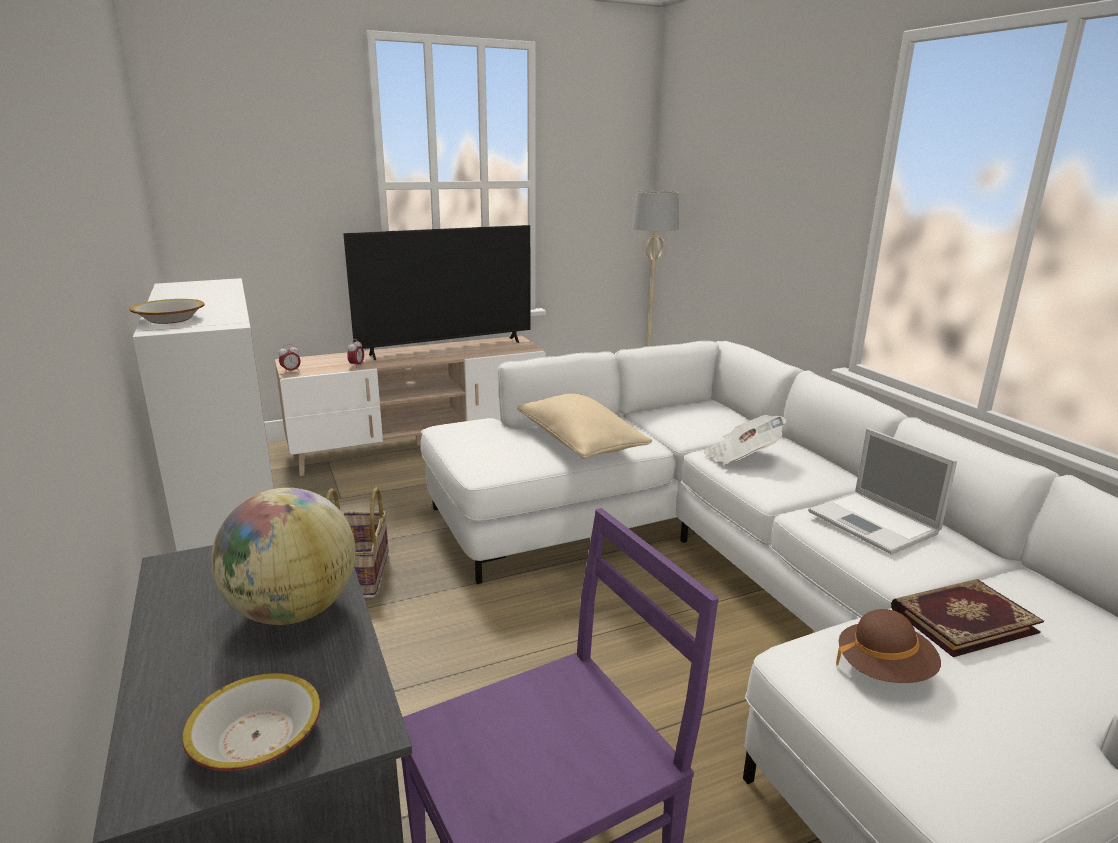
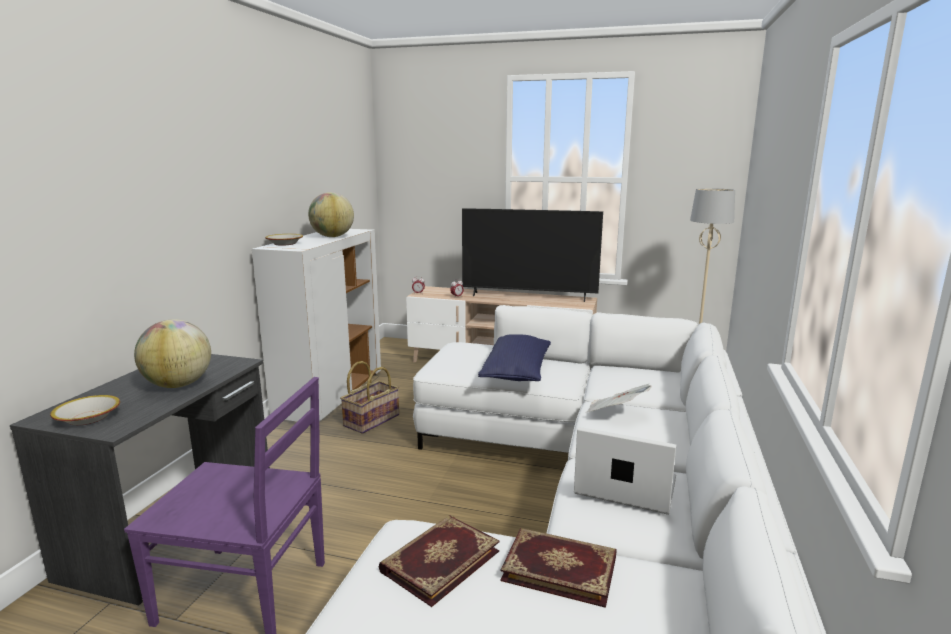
camera: 40 degrees right, 5 degrees down
(216, 297) = (332, 237): none -> globe
(580, 443) = (516, 373): beige pillow -> blue pillow
(875, 523) = (623, 486): laptop -> laptop turned 105 degrees clockwise
(884, 670) = (439, 560): brown hat -> book

